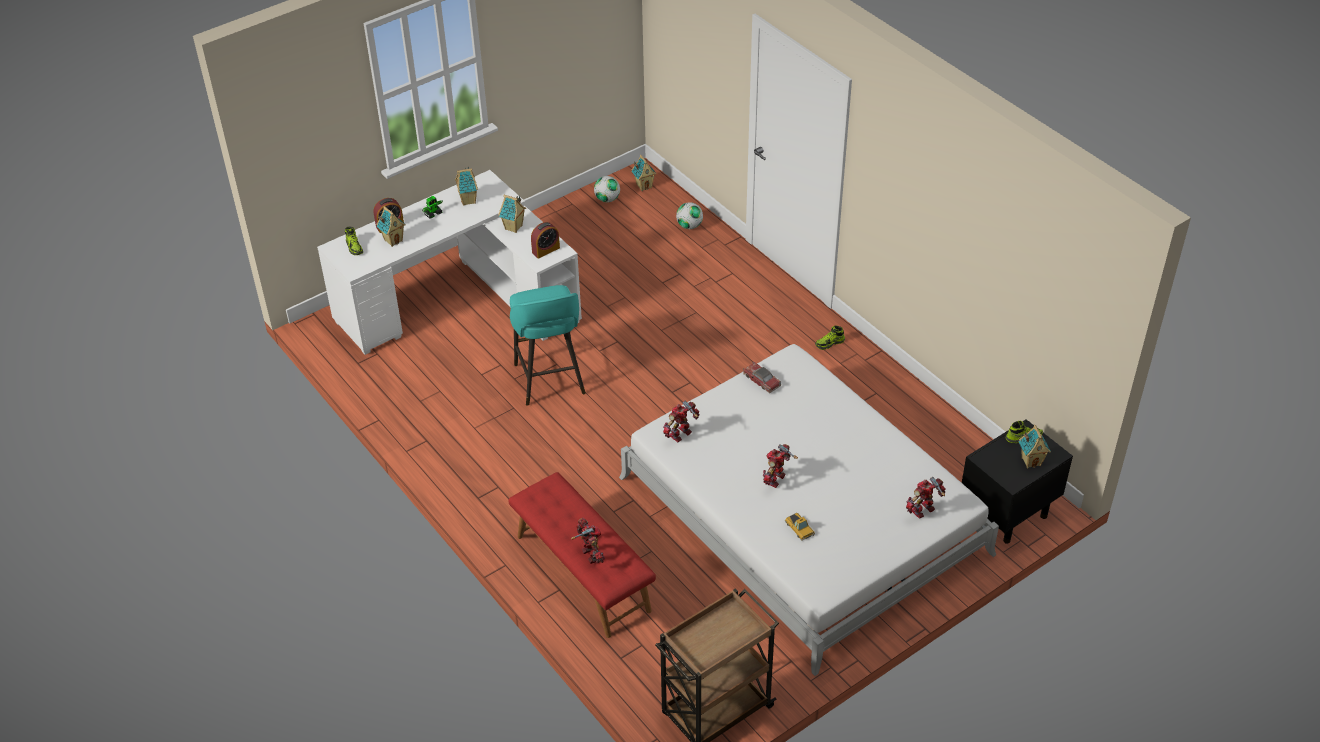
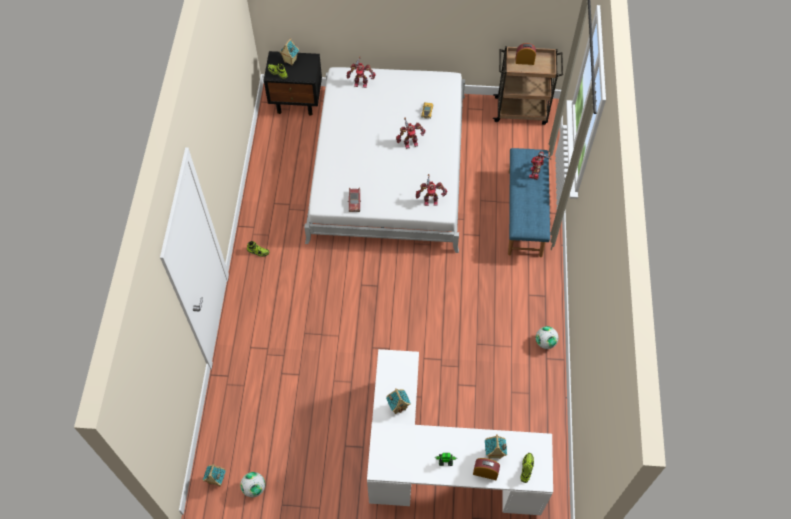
camera: 140 degrees left, 15 degrees up
(468, 200) = (409, 454): toy house -> none
(546, 250) = (396, 367): alarm clock -> alarm clock (524, 61)
(550, 381) = (439, 348): turquoise stool -> none
(582, 573) = (525, 213): red bench -> blue bench
(689, 226) = (230, 412): football -> football (545, 342)

